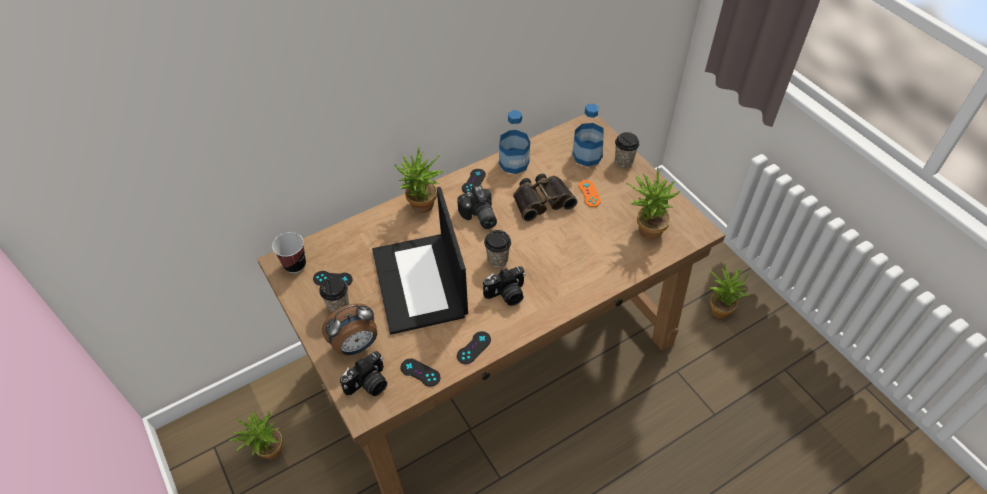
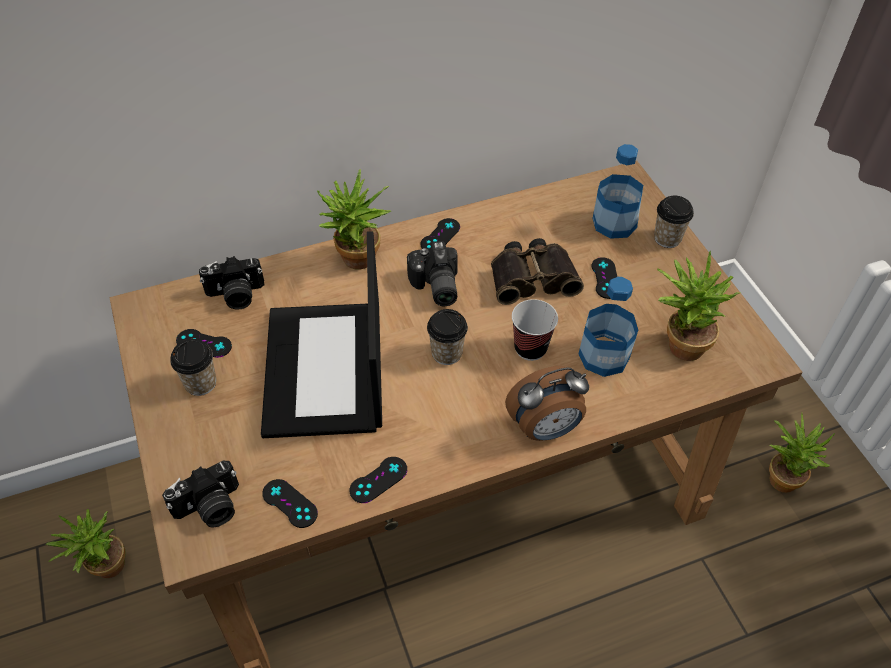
camera: 10 degrees right, 0 degrees up
(295, 265) = (158, 314): cup -> cup (530, 348)
(356, 346) = (208, 446): alarm clock -> alarm clock (545, 428)
(506, 295) = (447, 408): camera -> camera (236, 295)
(514, 163) = (504, 218): bottle -> bottle (604, 356)
(589, 193) = (605, 278): orange game controller -> black game controller

